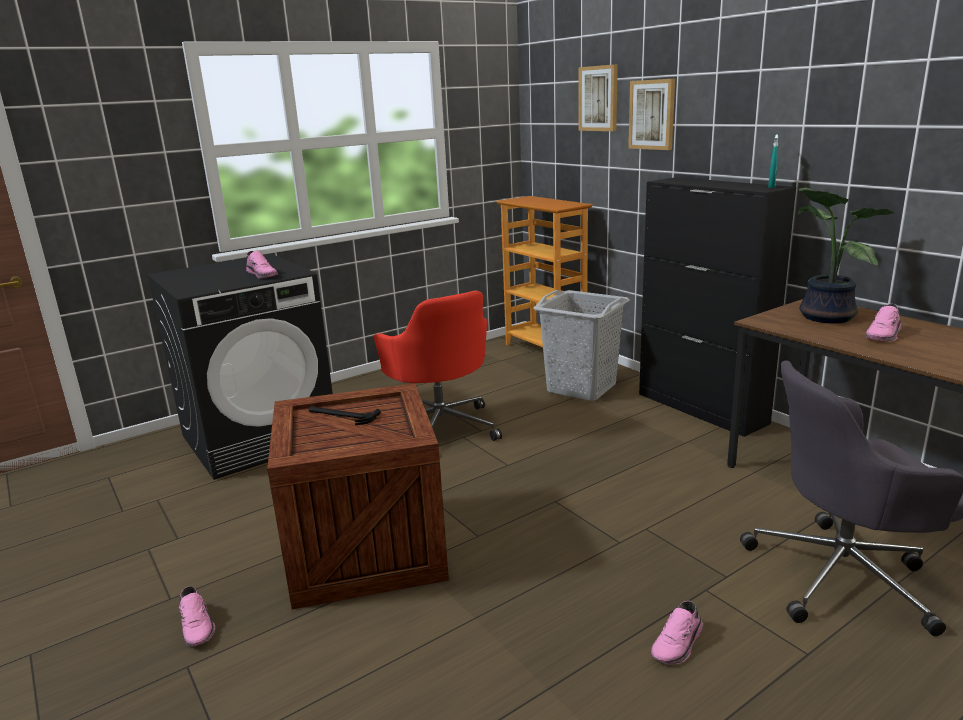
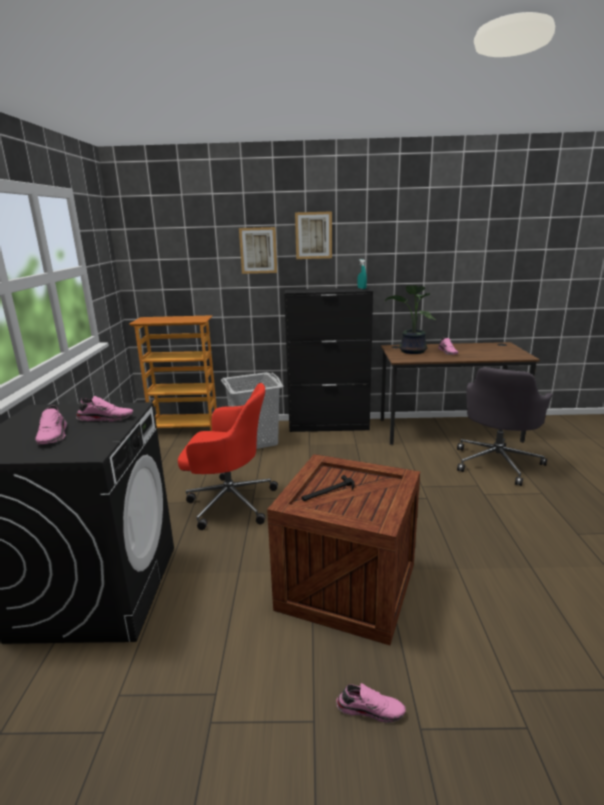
camera: 55 degrees left, 0 degrees up
(598, 98) = (206, 240): picture -> picture (313, 235)
(678, 644) = (519, 518): pink shoe -> pink shoe (54, 435)

